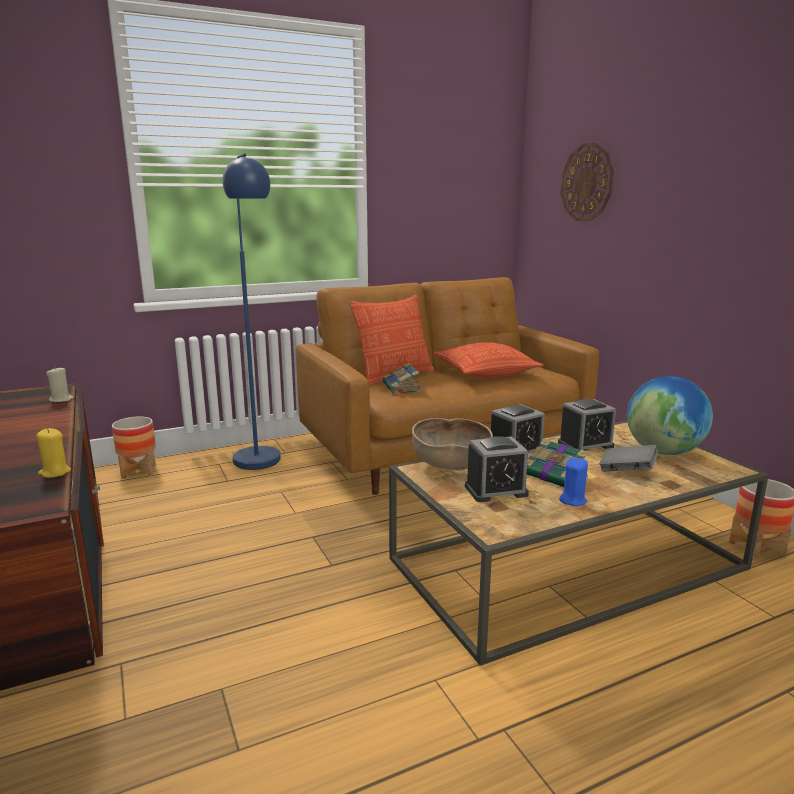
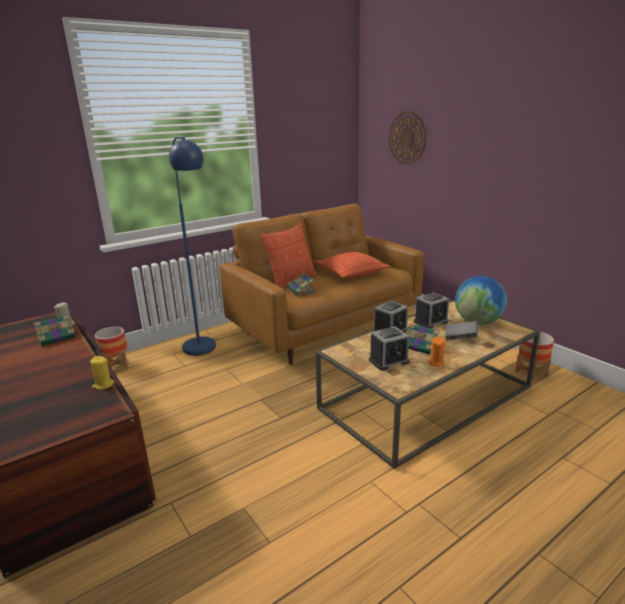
camera: 10 degrees left, 5 degrees up
(41, 412) = (58, 337): none -> book
(451, 465) = (354, 345): brown bowl -> none
(572, 500) = (436, 362): blue candle -> orange candle

